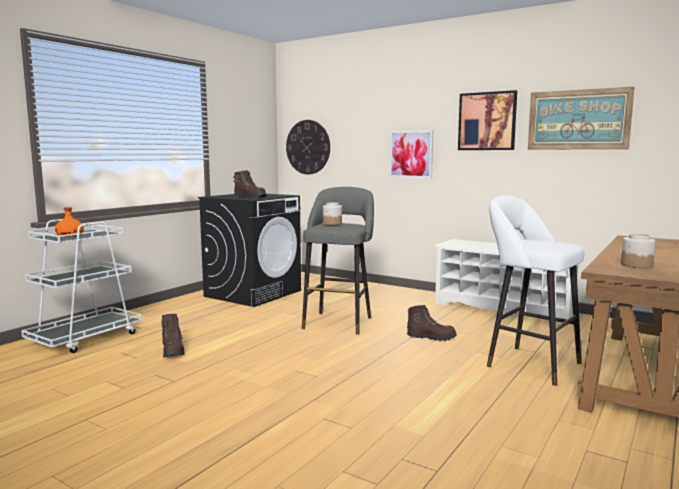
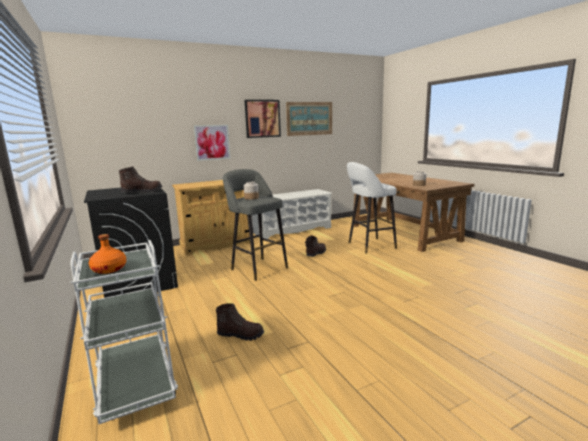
camera: 60 degrees left, 5 degrees up
(308, 147) = (106, 141): wall clock -> none
(386, 291) = (217, 244): none -> beige cabinet

